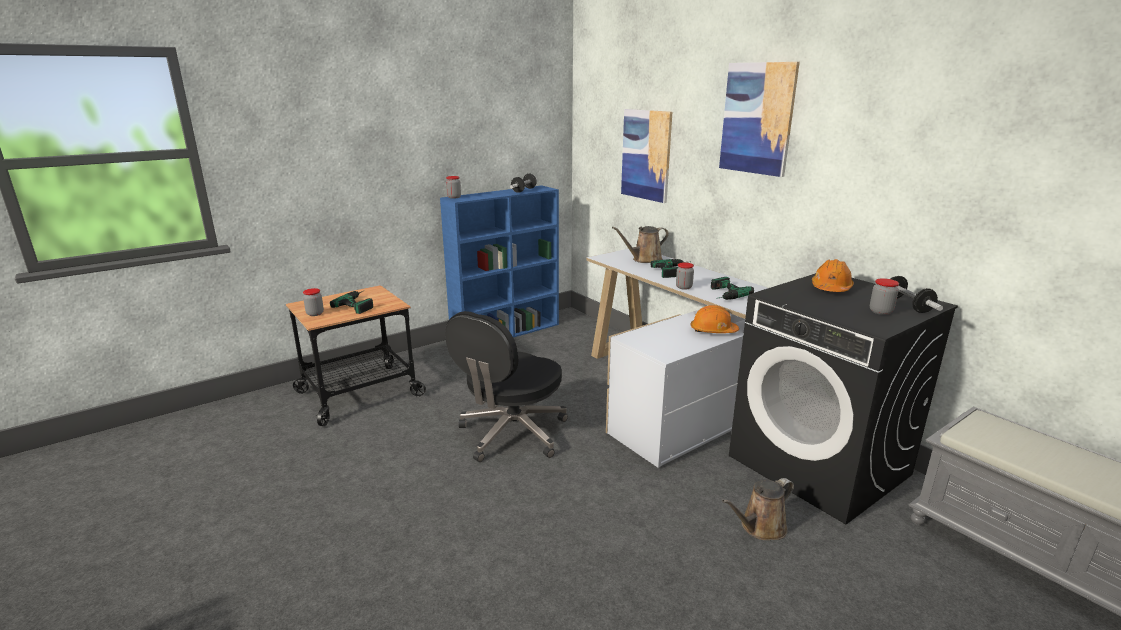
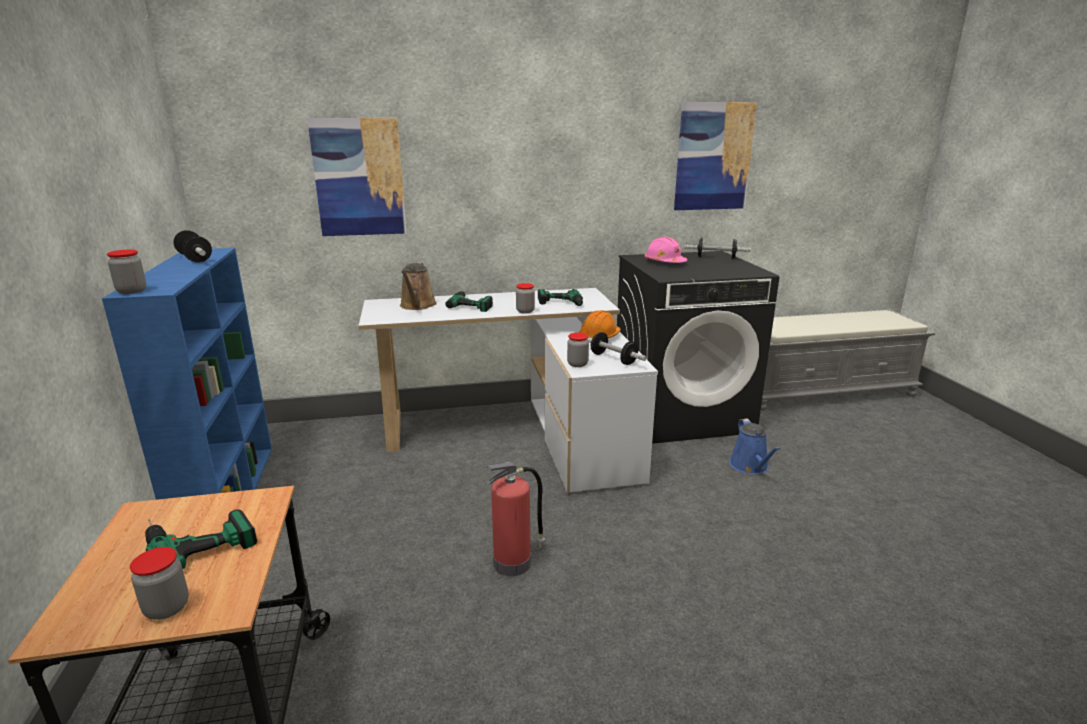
camera: 65 degrees left, 0 degrees up
(511, 434) = (514, 562): black office chair -> fire extinguisher
(668, 344) = (613, 359): none -> dumbbell
(757, 118) = (522, 120): picture -> picture (713, 157)
(760, 528) = (750, 466): brown watering can -> blue watering can
(831, 288) = (664, 262): orange hard hat -> pink hard hat
(880, 312) = (725, 264): jar -> jar (577, 364)

